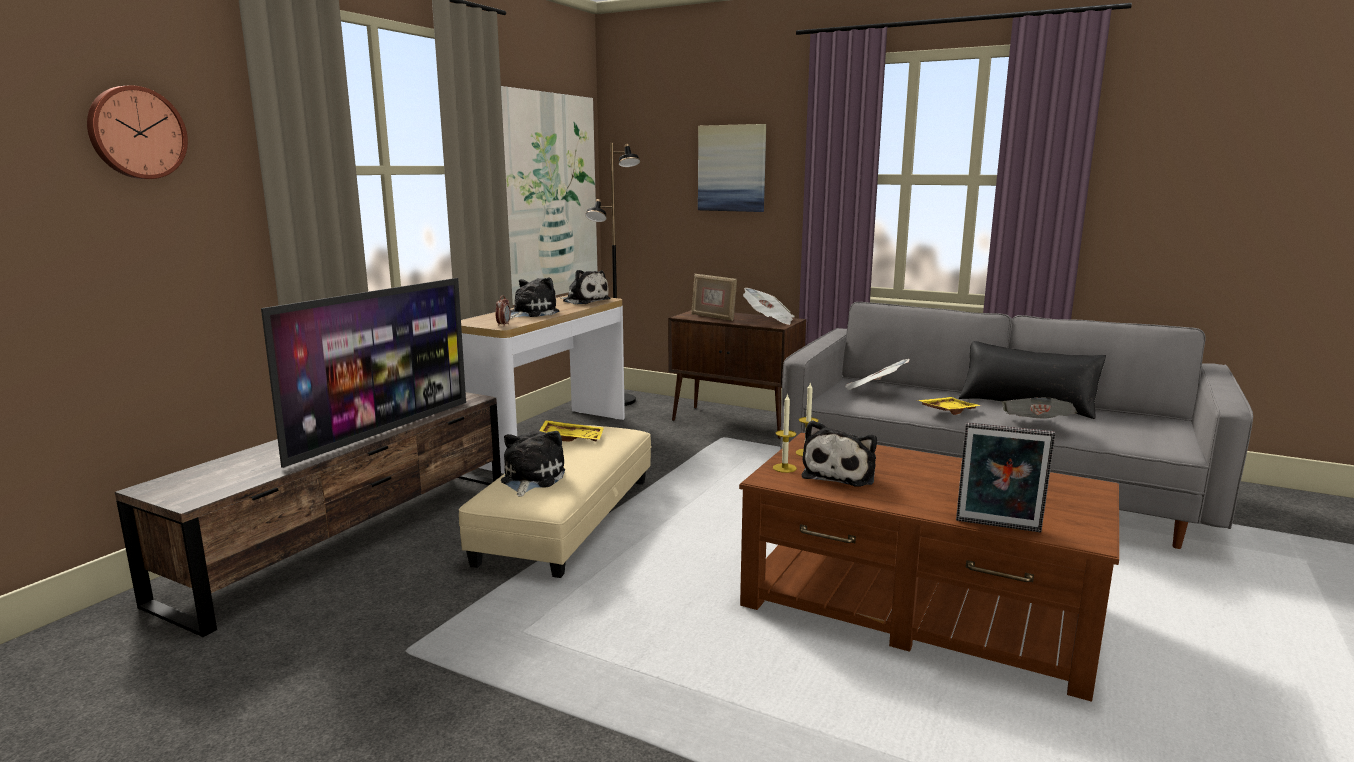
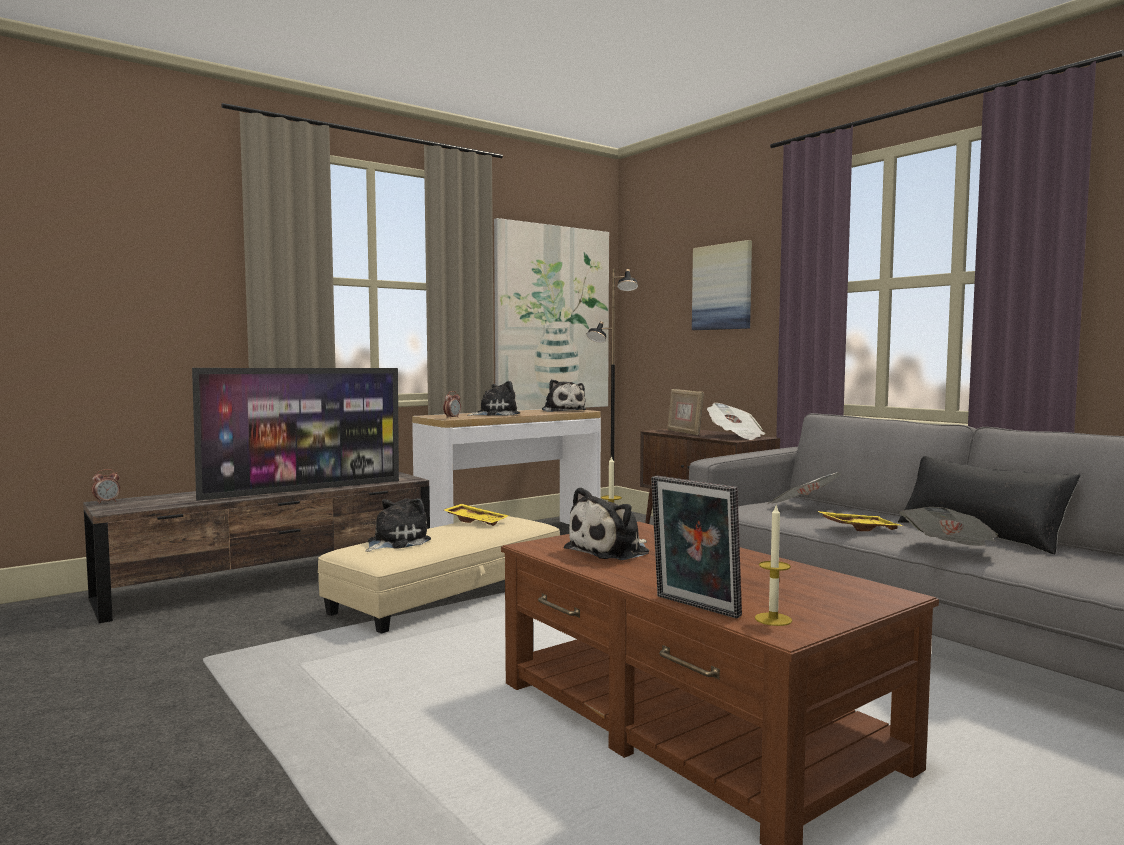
camera: 25 degrees right, 10 degrees down
(136, 133) = (154, 243): wall clock -> none
(153, 487) = (107, 502): none -> alarm clock
(784, 468) = (565, 541): candle -> candle (773, 619)

